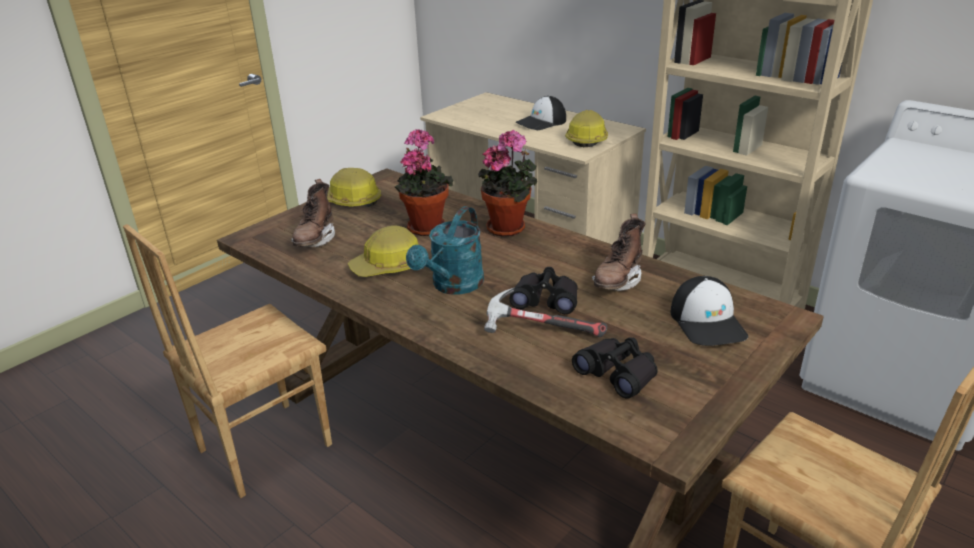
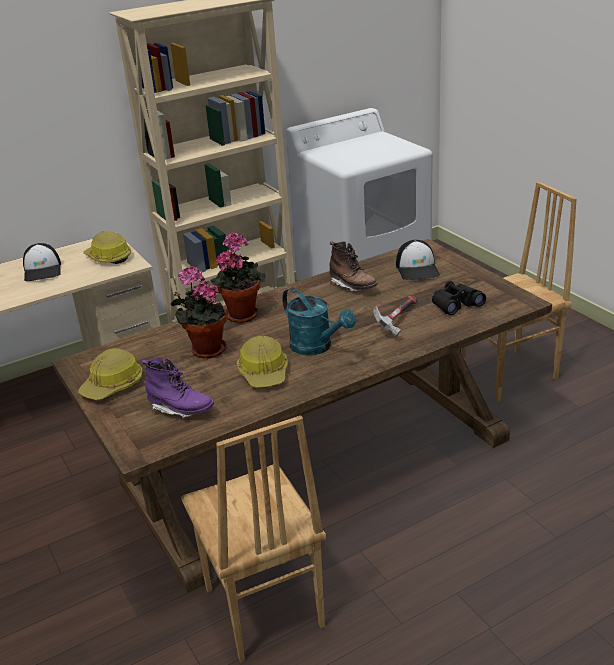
camera: 70 degrees left, 0 degrees up
(315, 240) = (181, 409): brown boot -> purple boot
(546, 300) = (360, 314): black binoculars -> none
(708, 322) = (417, 269): cap -> cap turned 75 degrees clockwise

